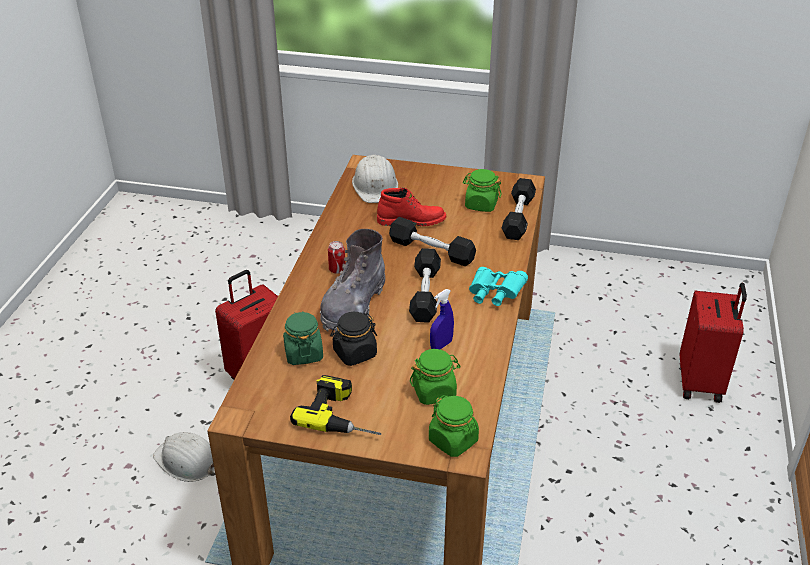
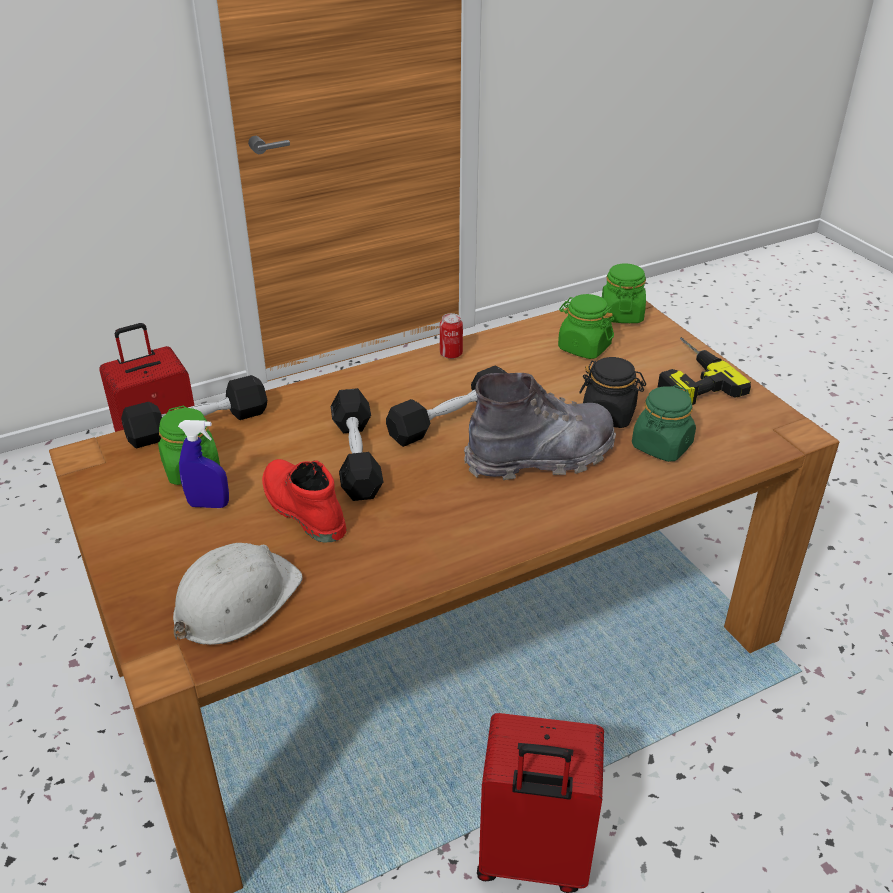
camera: 130 degrees left, 0 degrees up
(187, 461) = (741, 807): white hard hat -> none
(337, 269) = (494, 510): can -> can (451, 354)
(441, 345) = (518, 371): blue spray bottle -> blue spray bottle (208, 504)
(494, 295) = (391, 376): turquoise binoculars -> none

